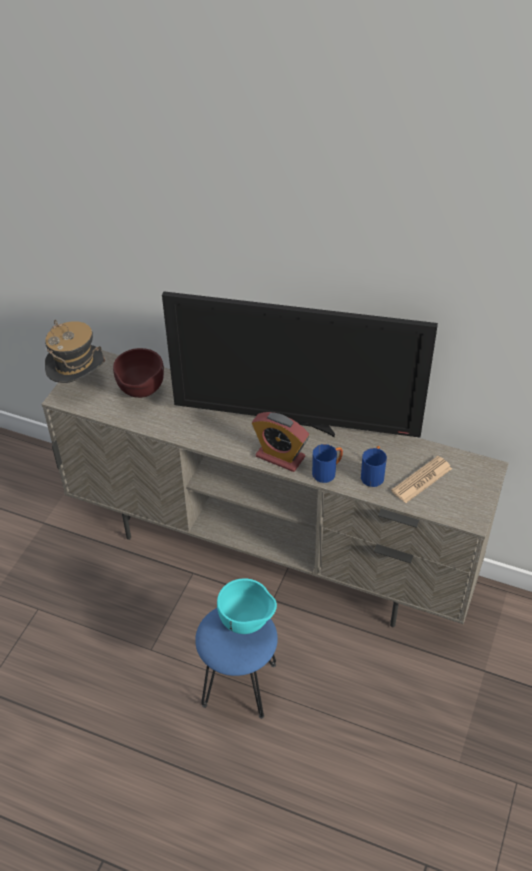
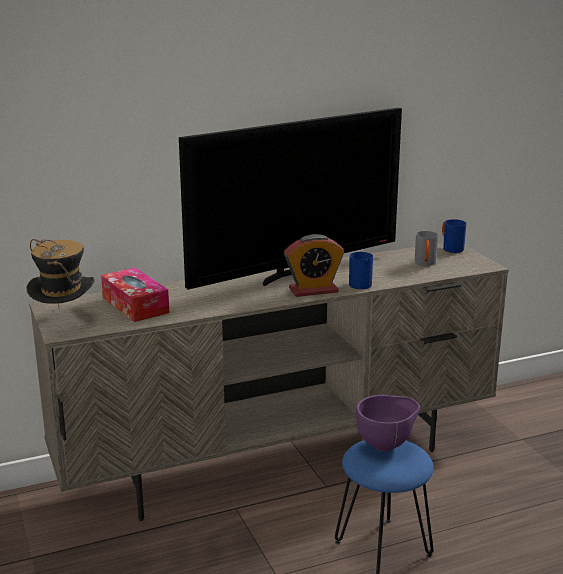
camera: 45 degrees left, 25 degrees down
(141, 393) = (135, 305): brown bowl -> tissue box
(247, 623) = (386, 445): turquoise bowl -> purple bowl
(373, 474) = (392, 273): blue mug -> blue mug (450, 248)
(421, 480) = (425, 264): newspaper -> grey mug

